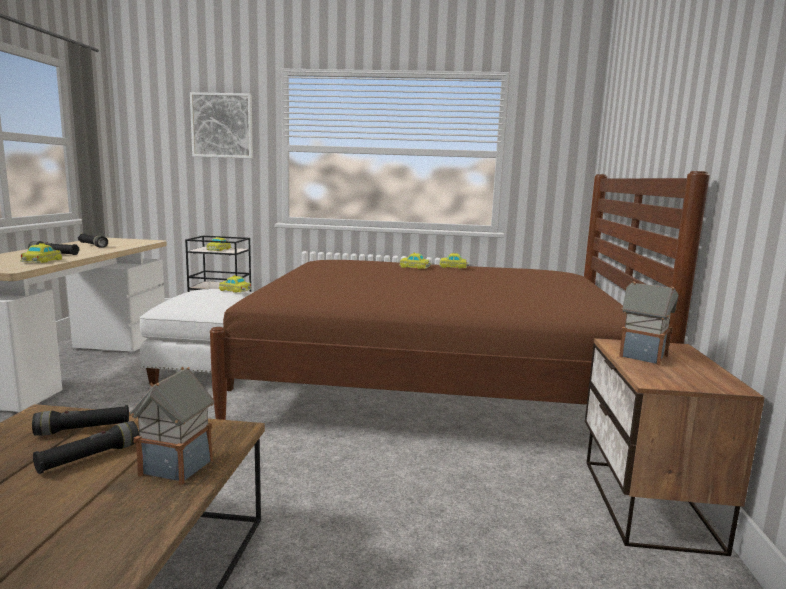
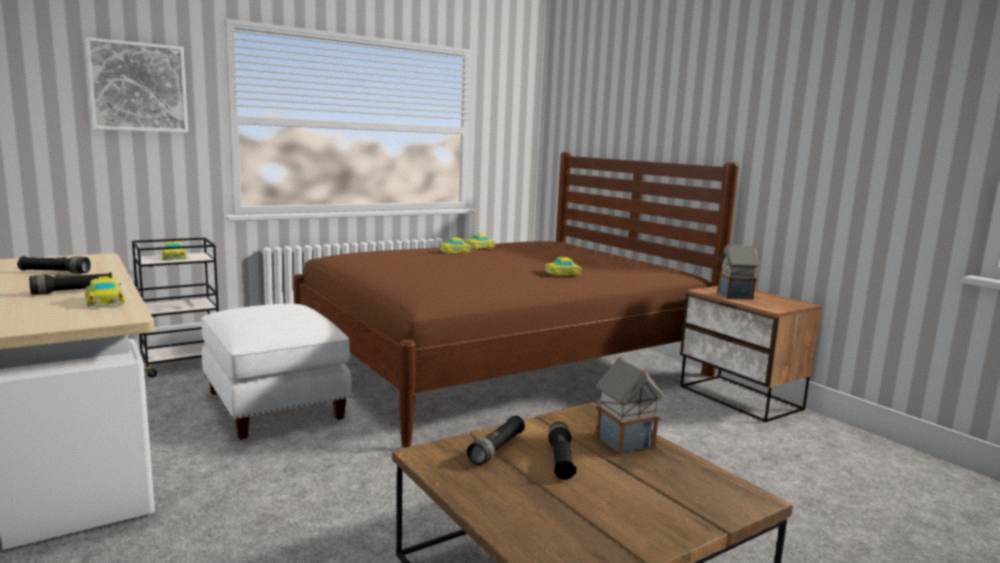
camera: 40 degrees left, 0 degrees up
(235, 290) = (286, 304): toy car -> toy car (563, 273)

